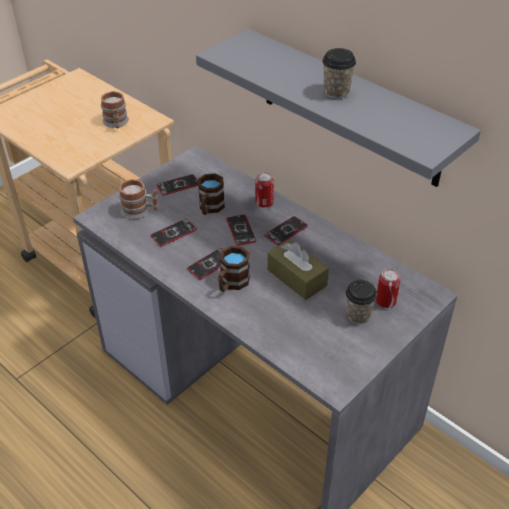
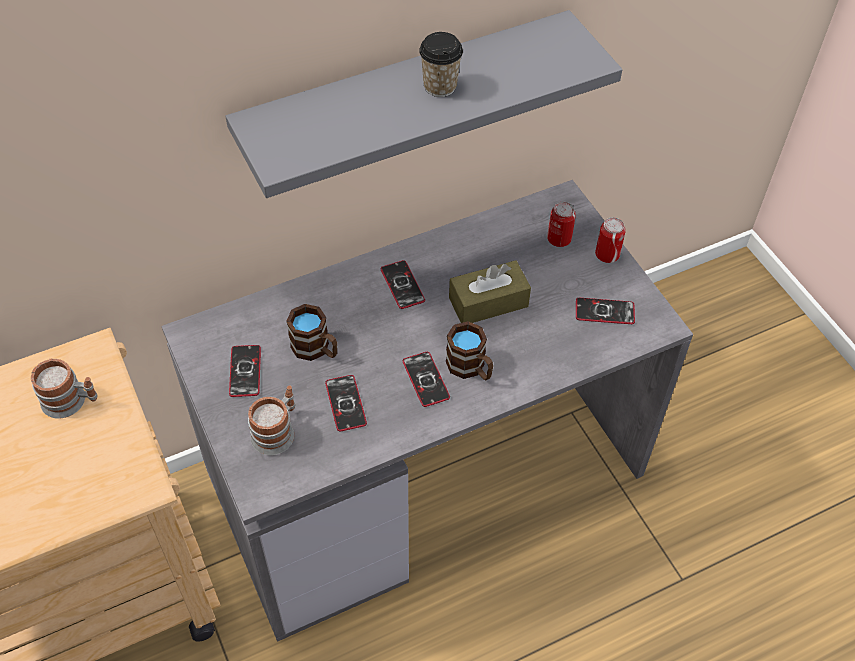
camera: 70 degrees left, 10 degrees up
(241, 230) = (378, 329): phone -> phone (604, 312)
(264, 203) = (337, 289): can -> can (607, 255)
(358, 315) = (570, 270): cup -> none

